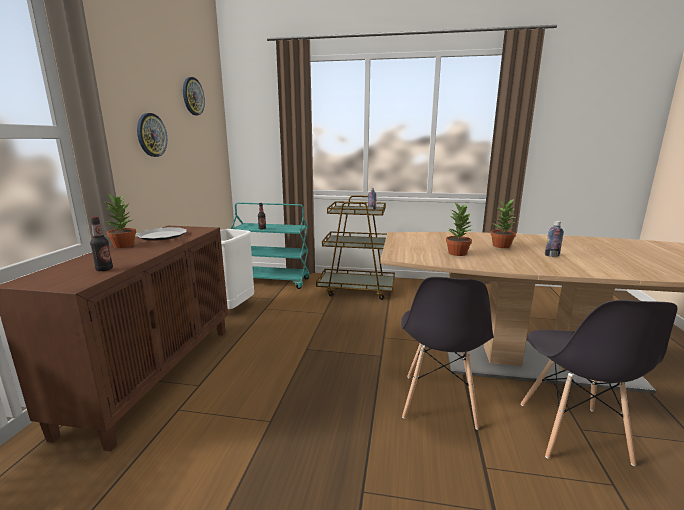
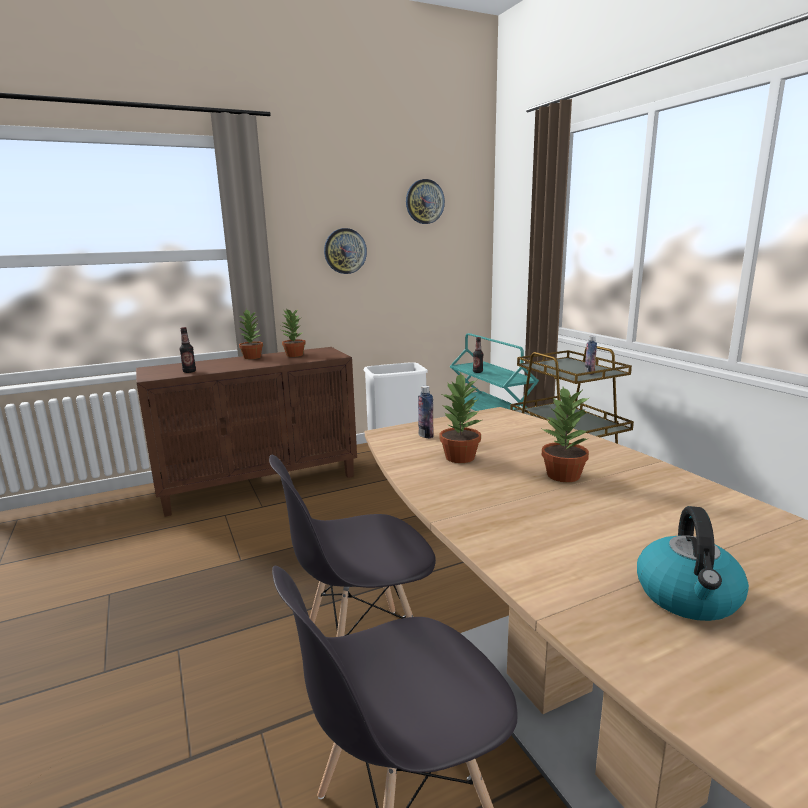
camera: 55 degrees right, 0 degrees up
(162, 236) = (294, 355): plate -> potted plant
(552, 255) = (576, 520): bottle -> bottle (425, 435)
(624, 260) = (688, 597): none -> kettle

